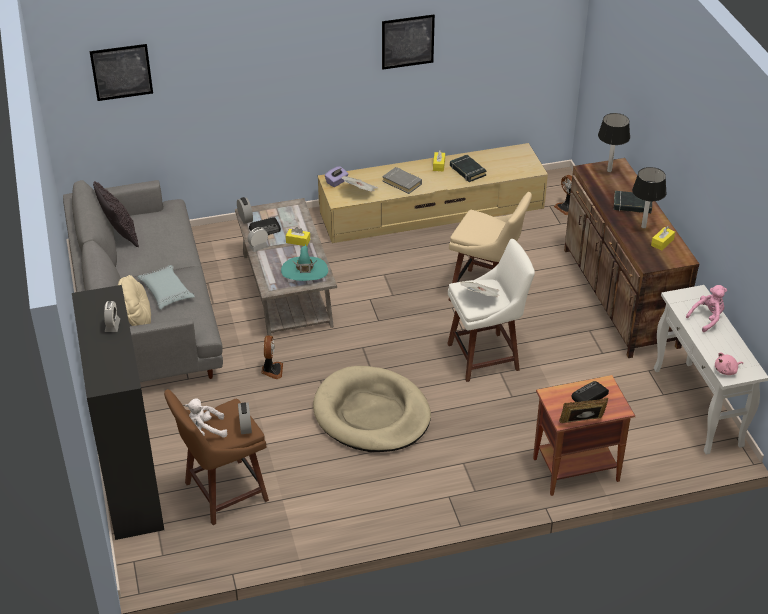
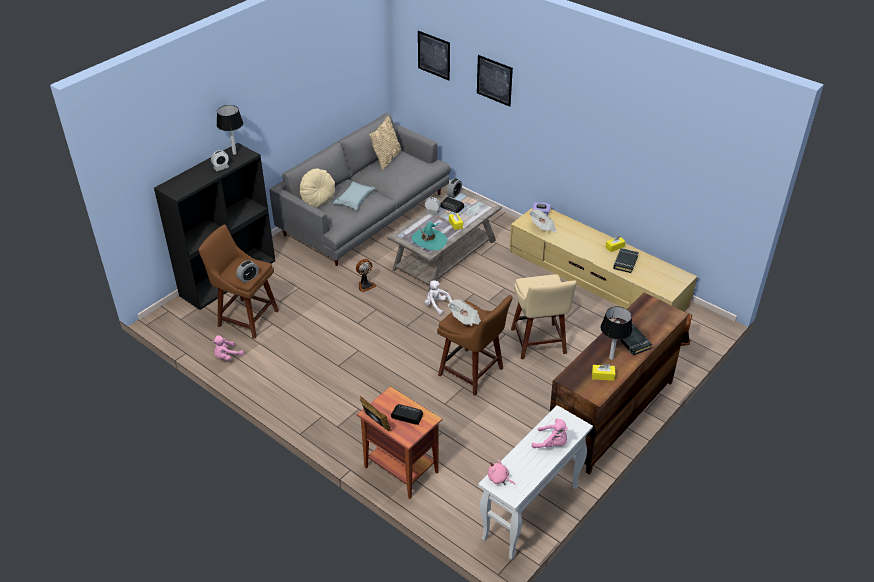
camera: 55 degrees right, 0 degrees up
(120, 234) = (386, 159): black pillow -> beige pillow
(205, 431) = (232, 265): white plush toy -> white plush toy (437, 305)
(276, 537) = (227, 356): none -> pink plush toy
(372, 414) = (366, 346): beige dog bed -> none
(402, 182) = (575, 240): grey book -> none
(407, 41) = (617, 134): picture -> picture (494, 80)
(486, 356) = (473, 373): white stool -> brown stool
(609, 170) = (660, 312): table lamp -> table lamp (234, 153)

